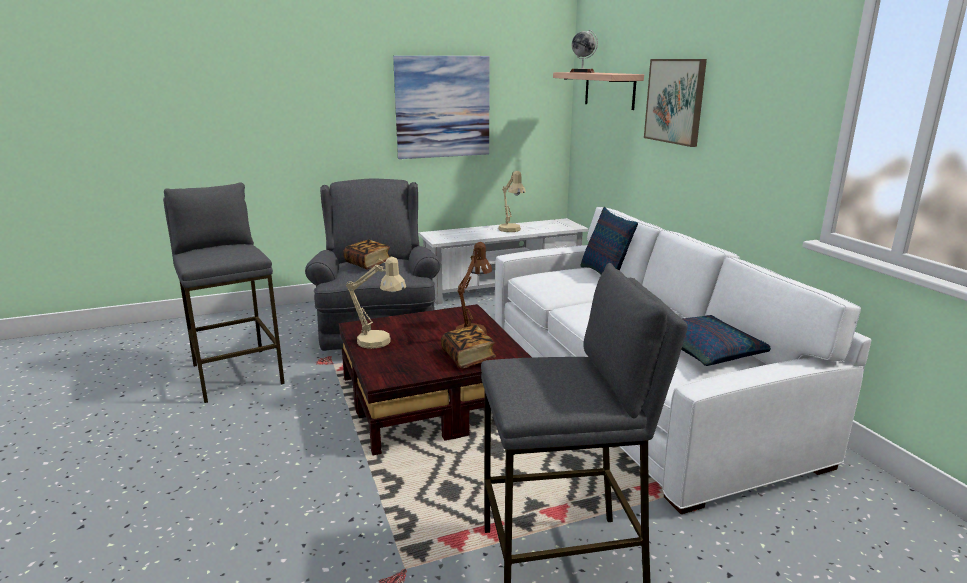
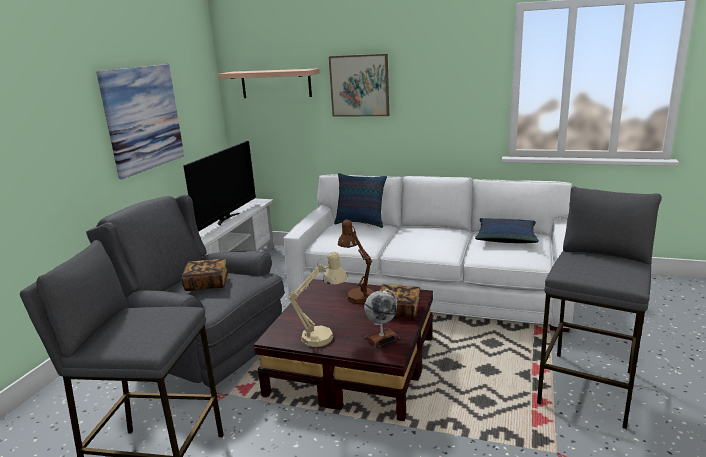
camera: 50 degrees left, 0 degrees up
(511, 230) = (226, 219): beige table lamp -> television
(582, 72) = (248, 71): globe -> globe (382, 338)

